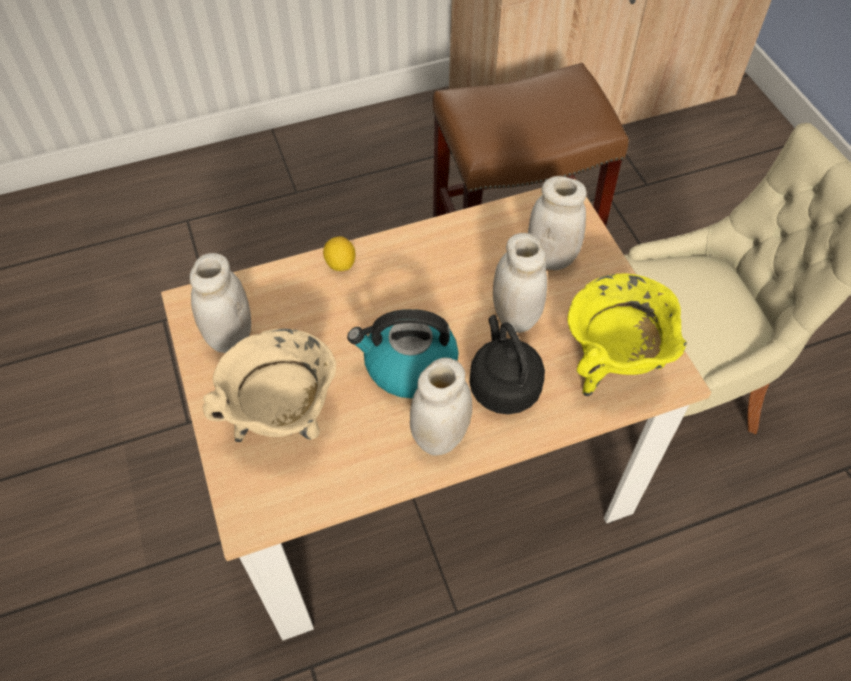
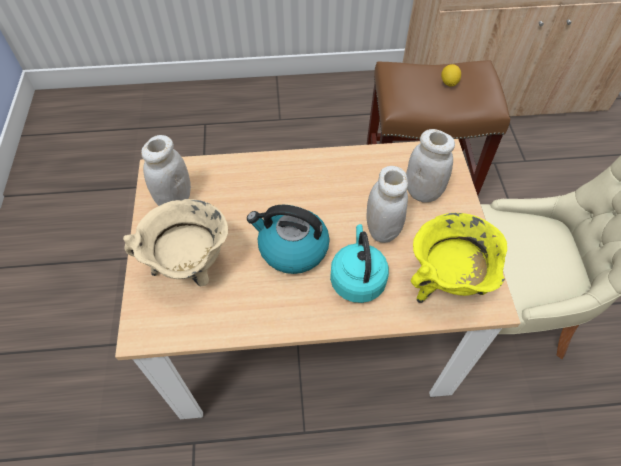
camera: 15 degrees right, 0 degrees up
(340, 264) = (267, 165): lemon -> lemon (449, 83)
(440, 436) = (298, 306): white jar -> none
(503, 385) = (357, 279): black kettle -> turquoise kettle

